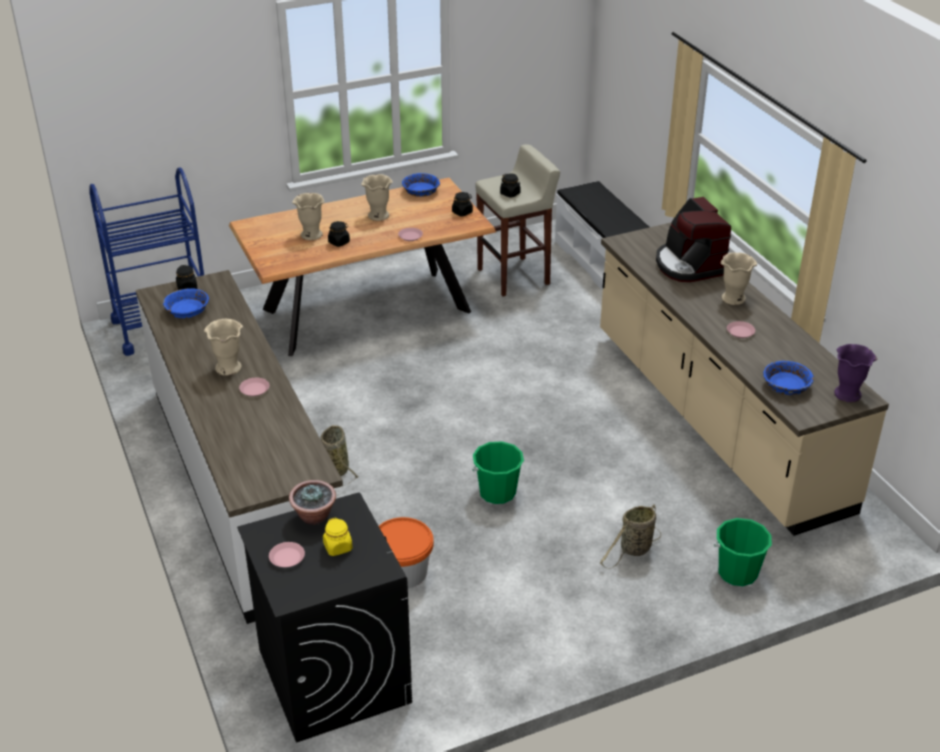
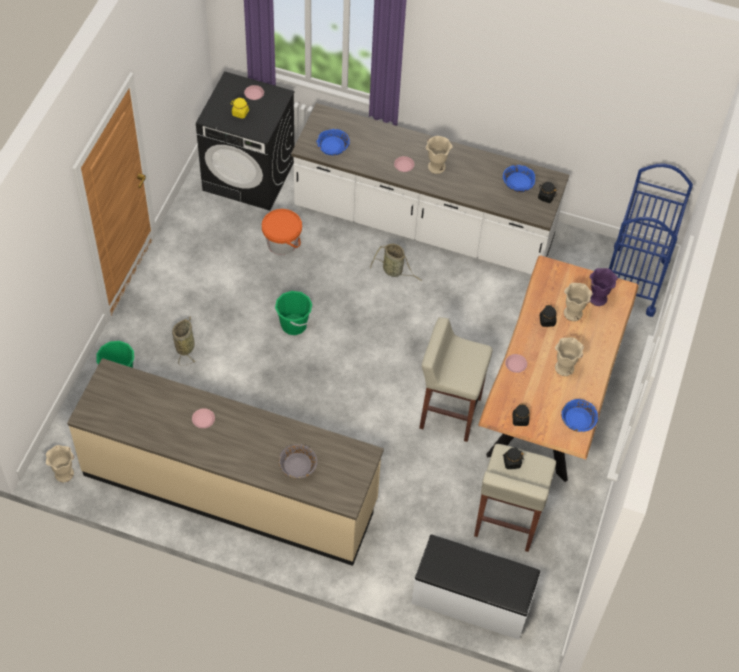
camera: 130 degrees right, 20 degrees up
(314, 517) = (269, 118): potted plant -> none
(457, 350) = (449, 413): none -> beige stool
(689, 265) = (297, 466): coffee machine -> grey bowl
(733, 298) = (237, 451): beige vase -> beige vase (64, 473)
(786, 386) = (136, 390): blue bowl -> blue bowl (332, 146)
(847, 394) = (96, 411): purple vase -> purple vase (597, 298)

